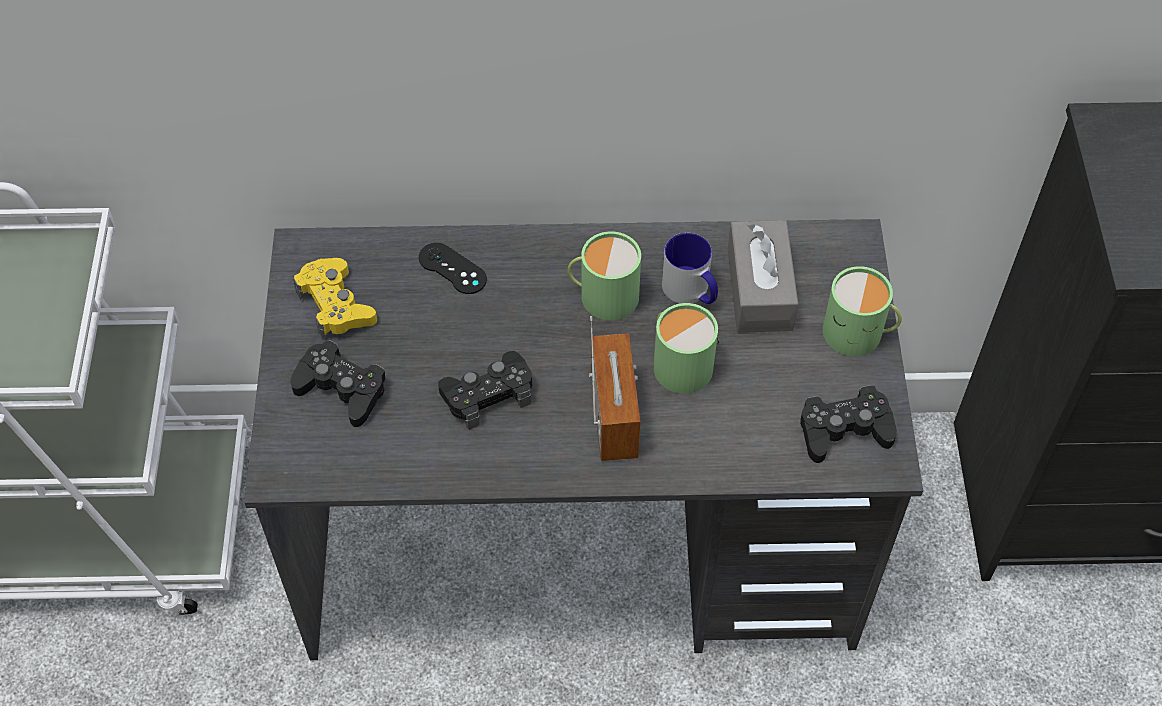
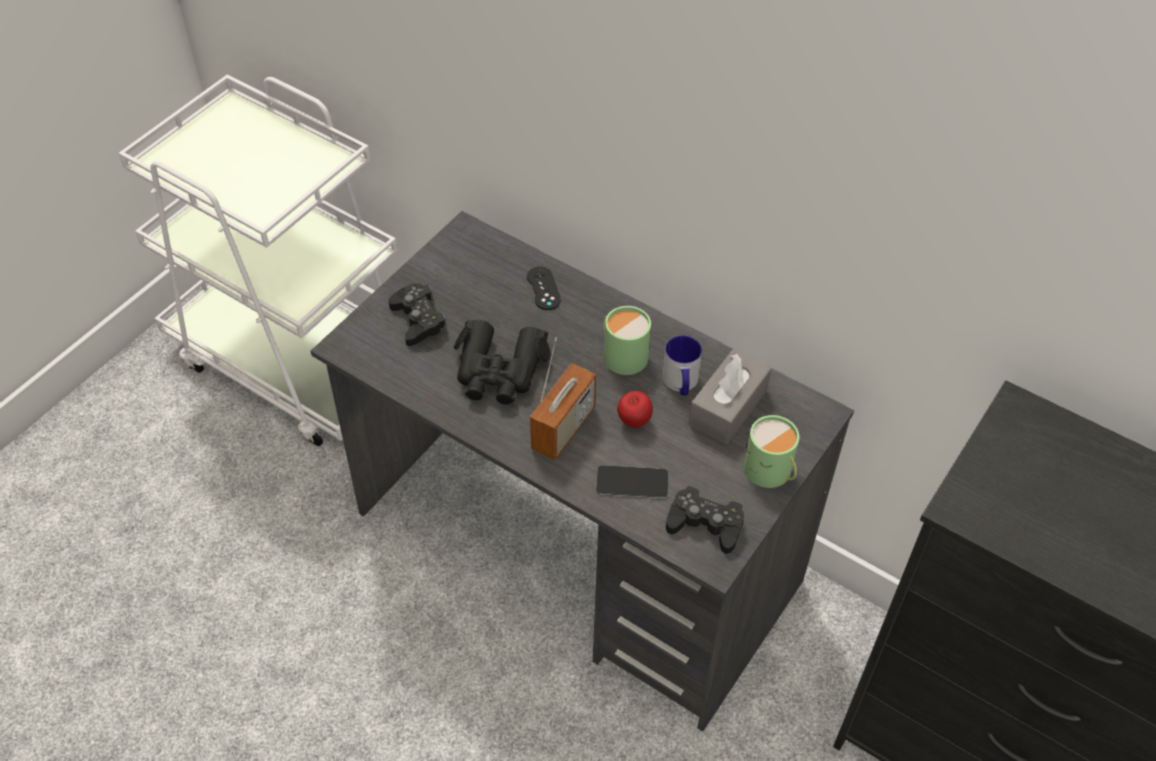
camera: 35 degrees right, 5 degrees down
(336, 305) = (457, 271): yellow game controller -> none
(488, 394) = (499, 371): black game controller -> black binoculars
(679, 362) = (634, 421): green mug -> apple
(735, 431) = (632, 482): none -> phone

